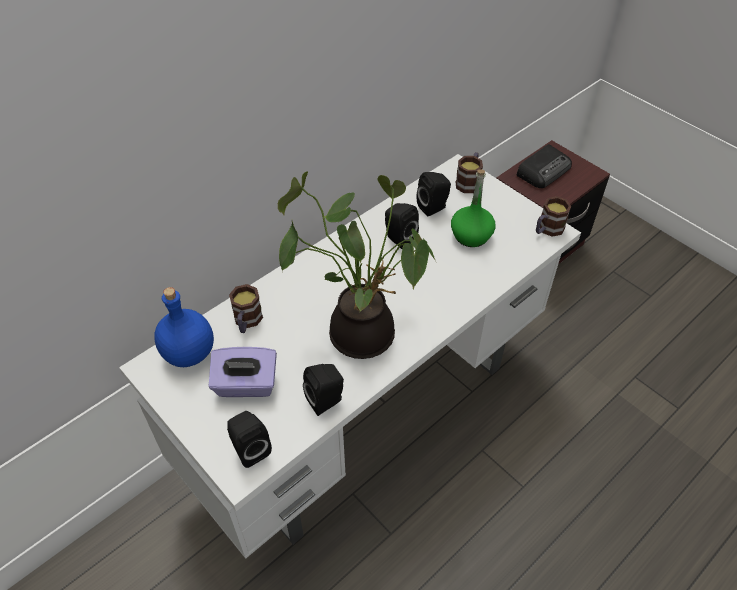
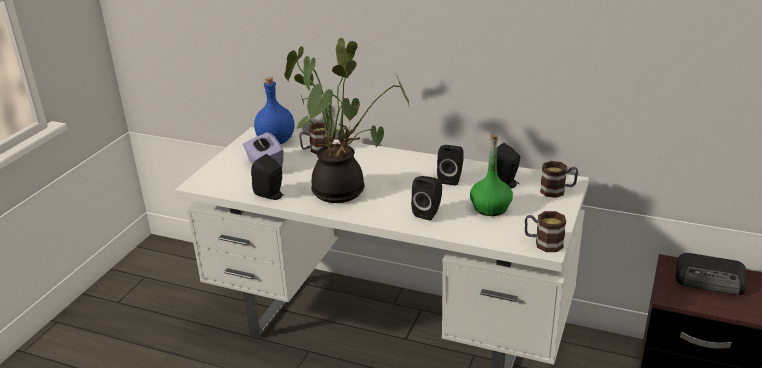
camera: 65 degrees right, 20 degrees down
(250, 449) = (217, 181): black speaker -> black speaker (428, 212)

